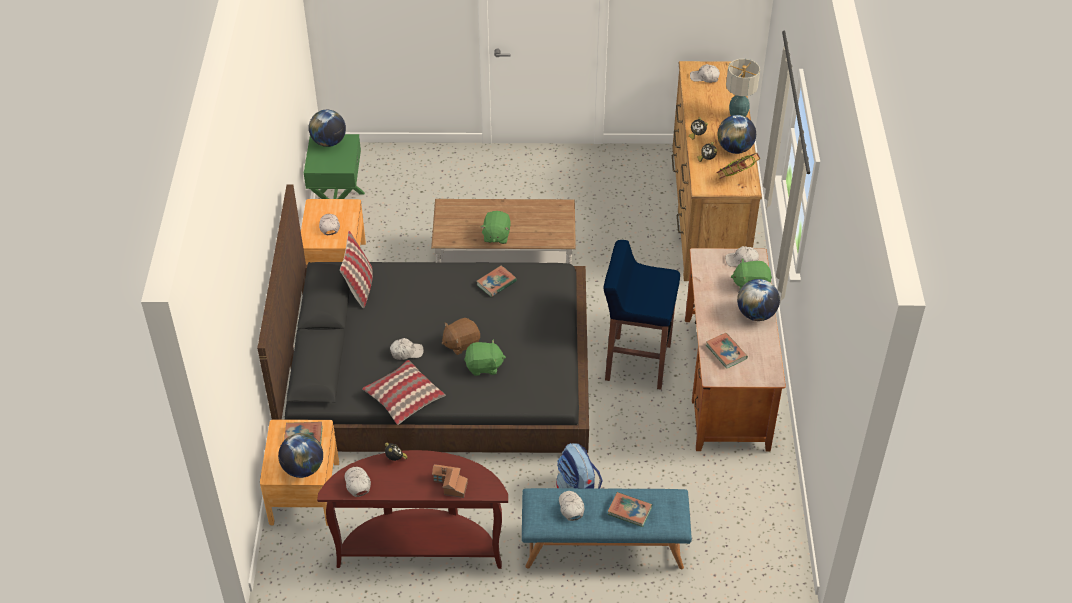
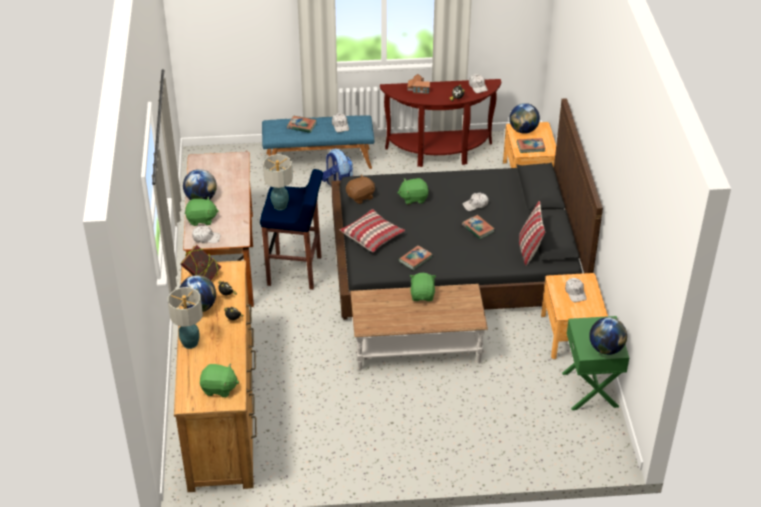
camera: 175 degrees right, 5 degrees down
(404, 398) = (468, 177): pillow -> pillow (372, 236)
(461, 343) = (434, 213): brown plush toy -> brown plush toy (361, 197)
(655, 285) = (280, 206): none -> table lamp
(704, 77) = (219, 388): white cap -> green plush toy
(726, 352) = (228, 172): book -> book (478, 229)

